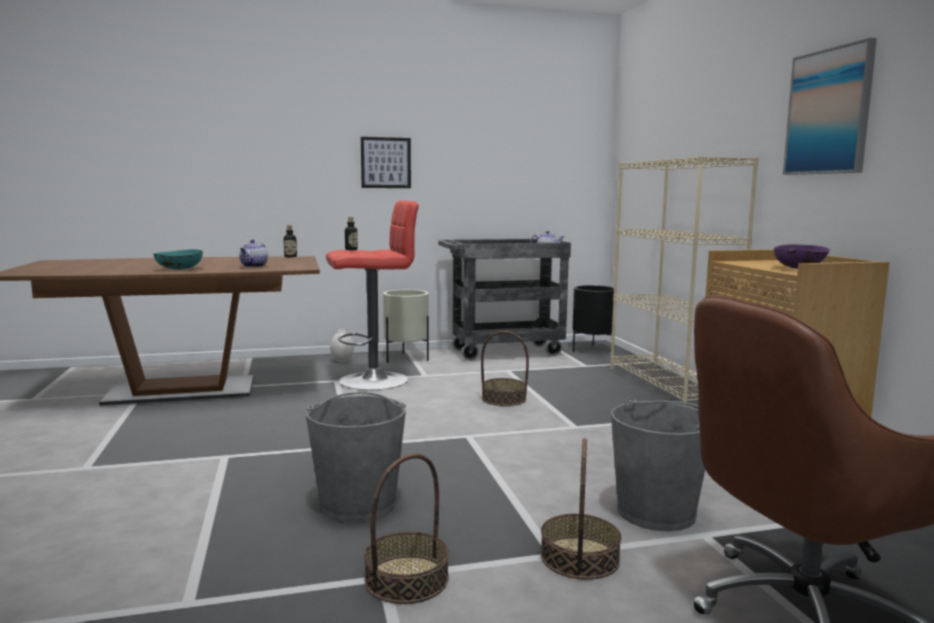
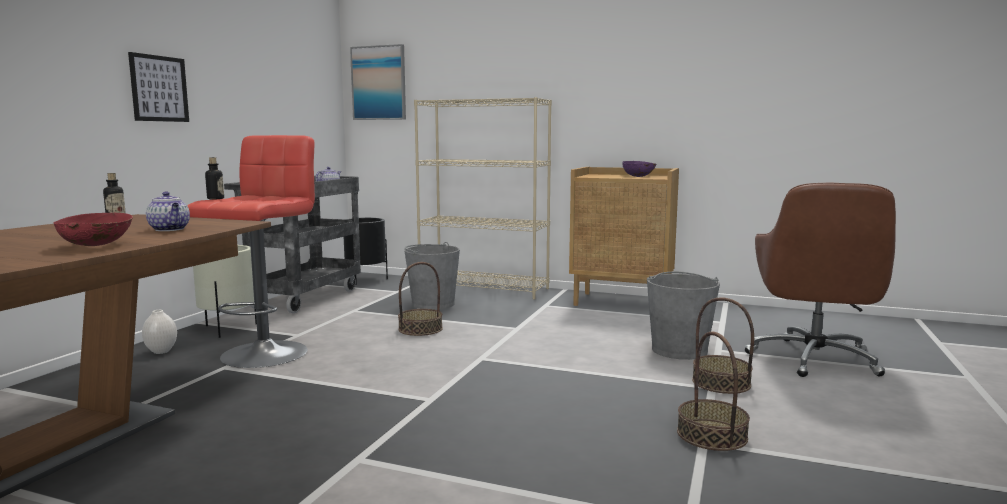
camera: 55 degrees left, 0 degrees up
(179, 269) = (97, 245): turquoise bowl -> red bowl
(358, 504) = (566, 423): grey bucket -> grey bucket (432, 304)
(829, 112) = (614, 71): picture -> picture (379, 83)

